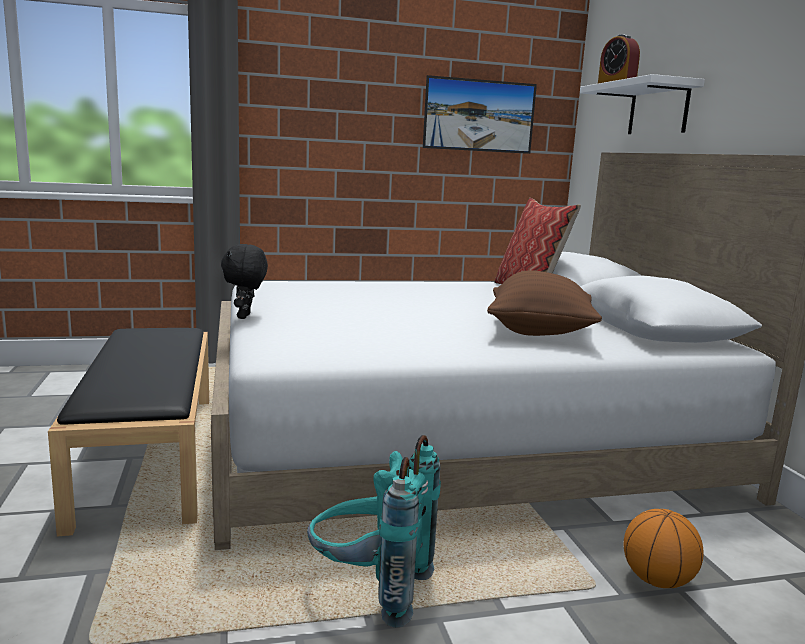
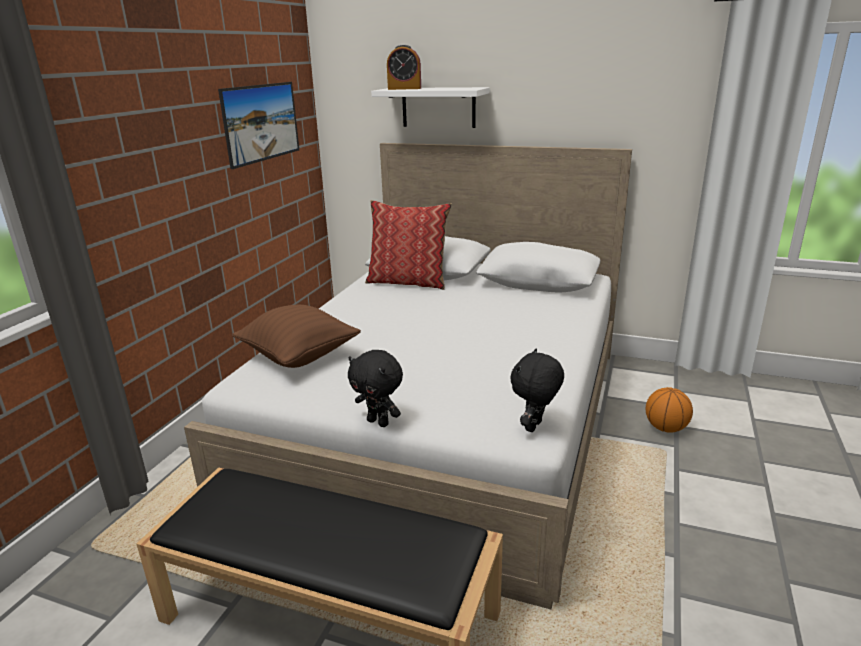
camera: 55 degrees left, 10 degrees up
(291, 356) = (535, 427): none -> black plush toy
(369, 590) = (636, 541): turquoise backpack -> none
(539, 332) = (528, 316): brown pillow -> brown pillow (299, 357)

